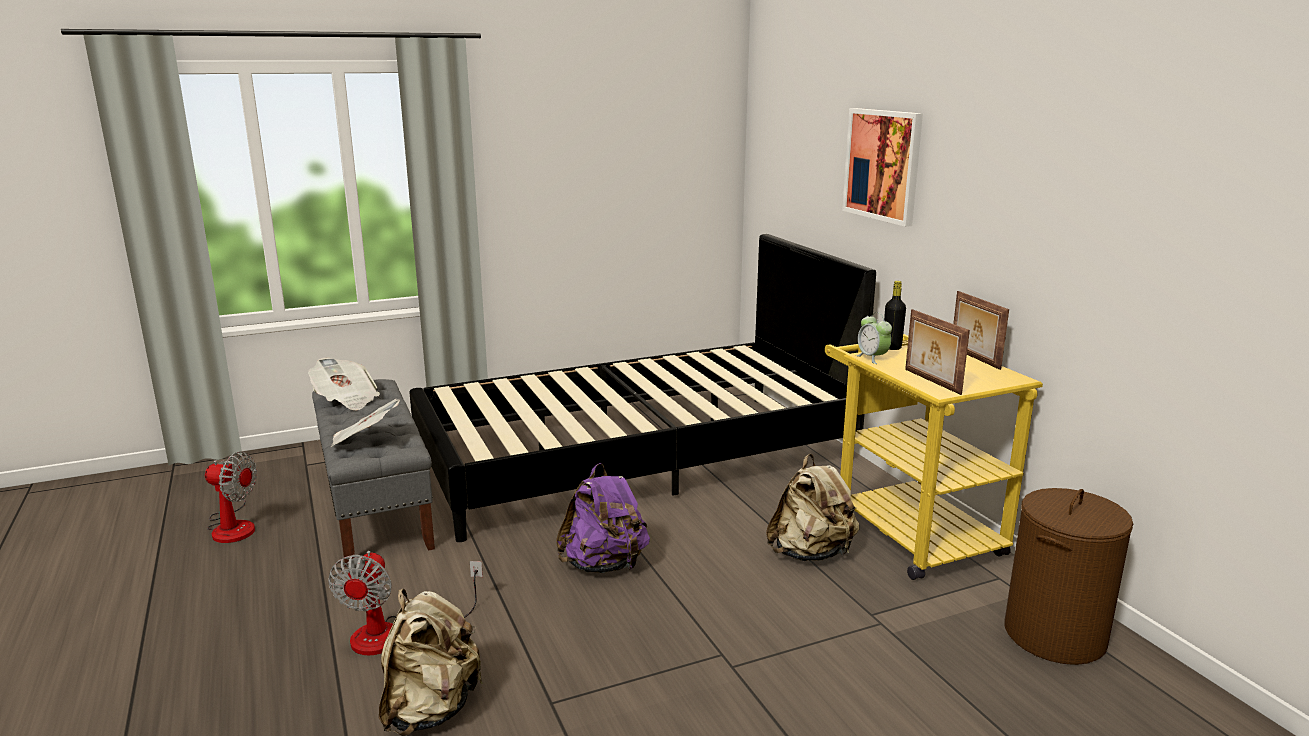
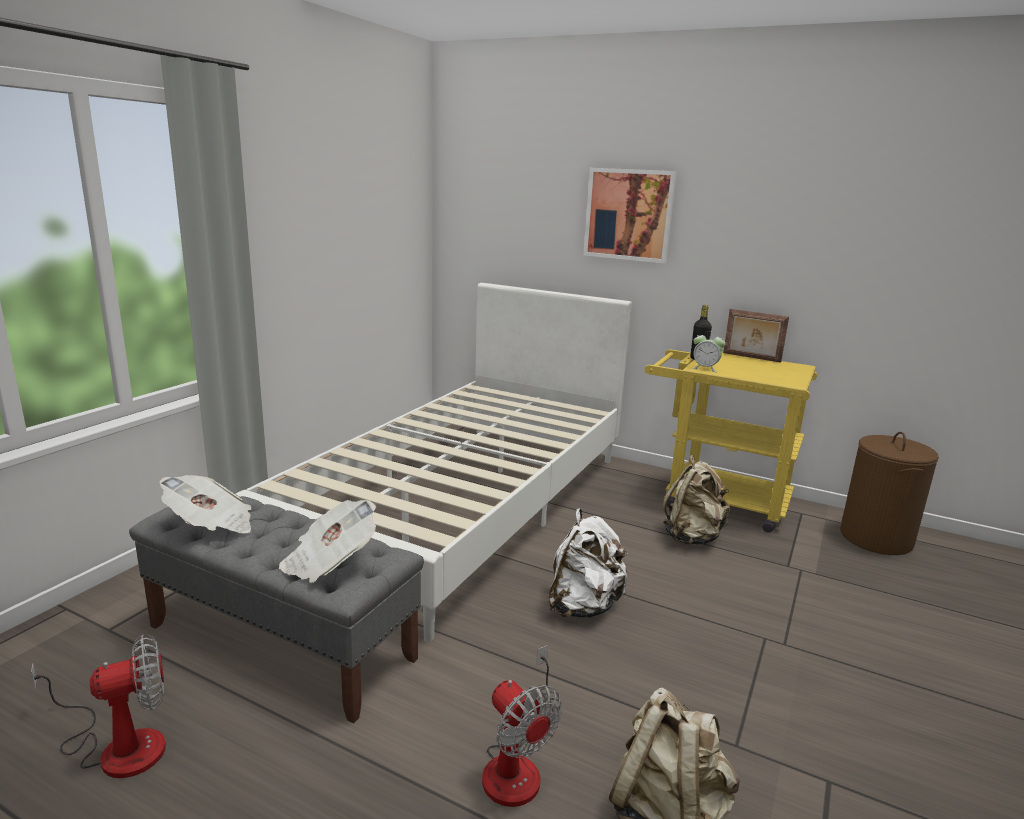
camera: 40 degrees left, 0 degrees up
(604, 565) = (583, 606): purple backpack -> white backpack
(636, 458) = (462, 505): black bed -> white bed
(931, 381) = (772, 377): picture frame -> none

